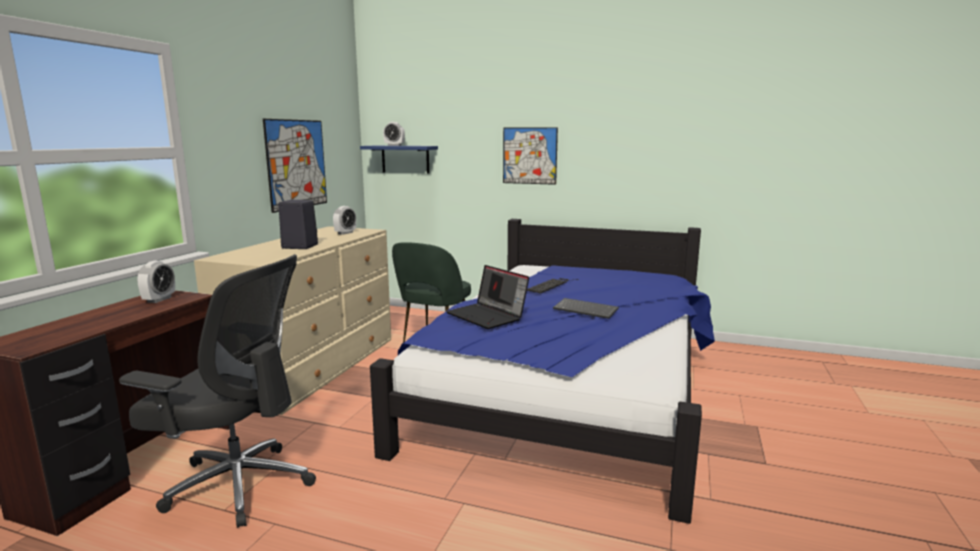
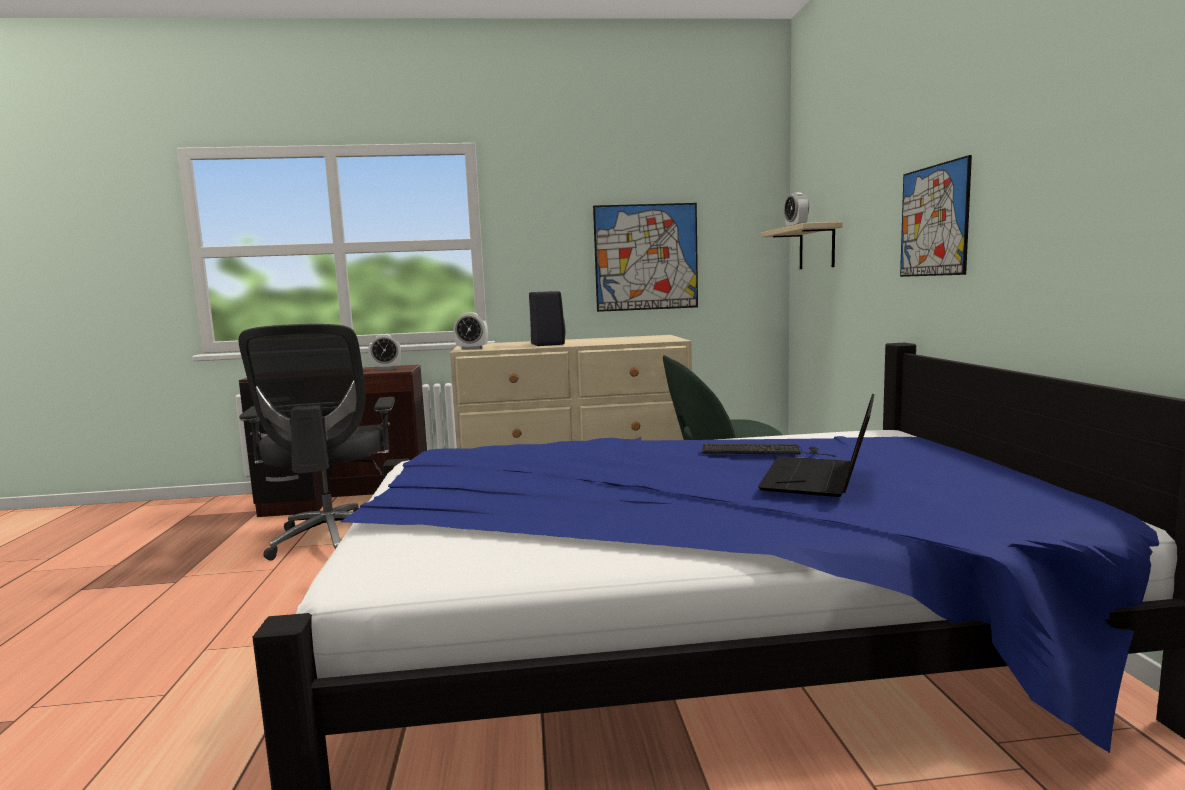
camera: 65 degrees right, 5 degrees down
(345, 233) = (641, 339): alarm clock -> alarm clock (472, 349)
(405, 159) = (817, 247): blue shelf -> beige shelf
(488, 316) = (549, 452): laptop -> laptop (819, 479)
(586, 310) = (649, 484): keyboard -> none

